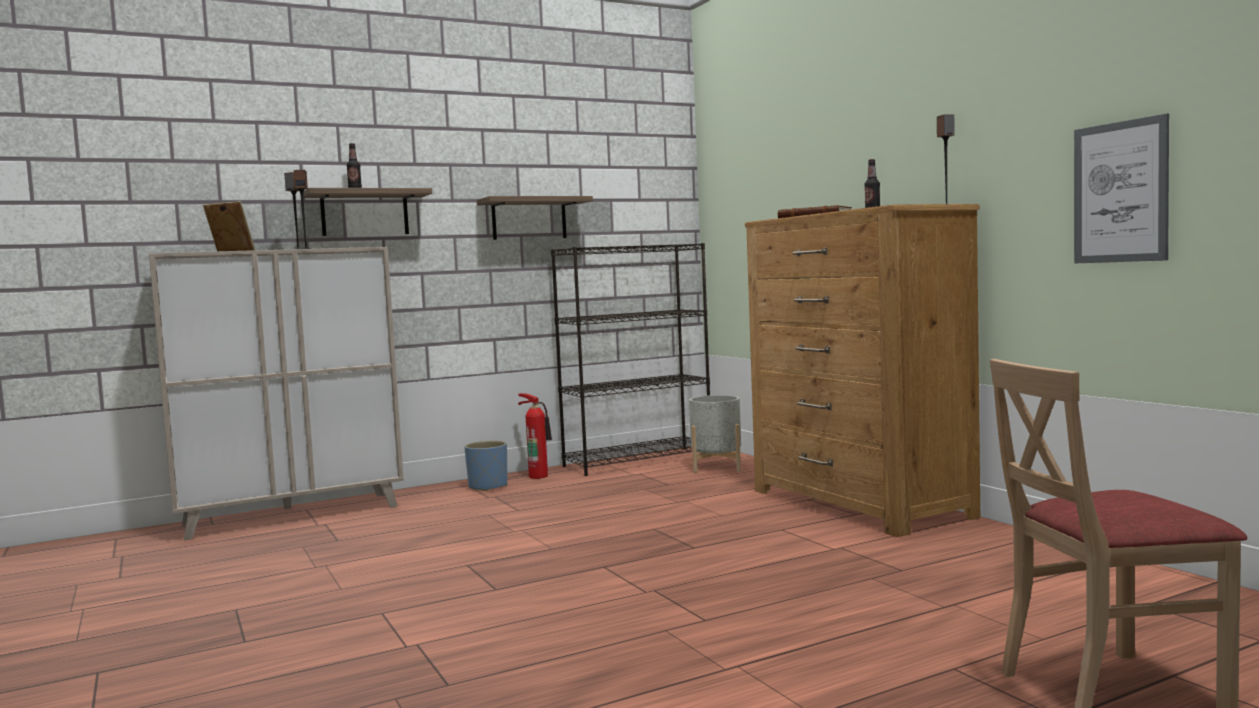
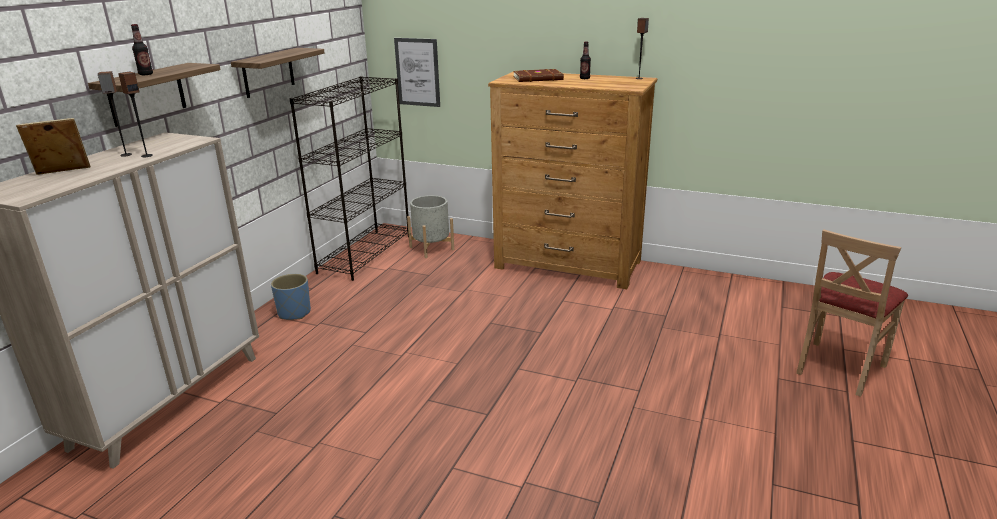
camera: 40 degrees left, 20 degrees up
(538, 476) = (315, 289): fire extinguisher -> none
(1120, 192) = (756, 84): picture -> picture (417, 72)

